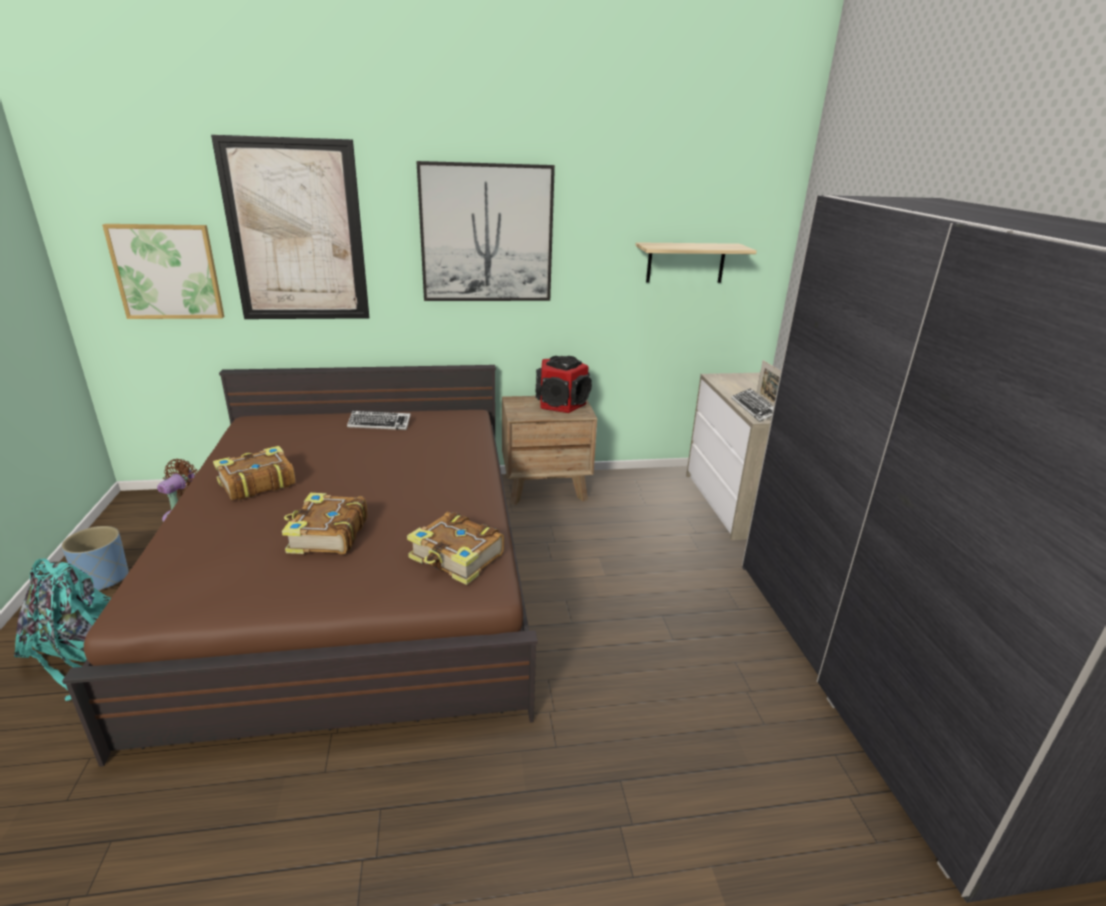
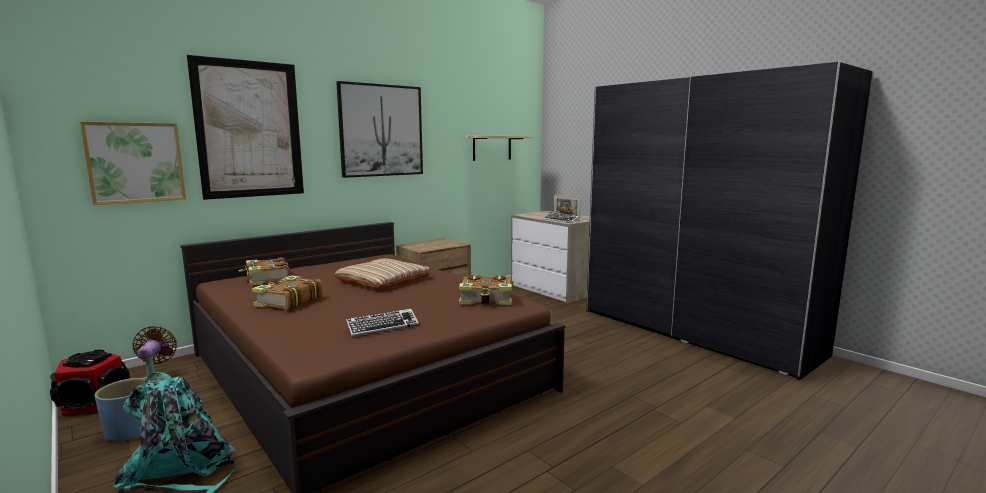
camera: 30 degrees left, 15 degrees down
(327, 535) = (389, 308): book -> book (267, 279)
(379, 424) = (329, 268): keyboard -> keyboard (382, 327)
(400, 469) = (383, 280): none -> beige pillow
(561, 403) = (439, 242): speaker -> speaker (93, 403)

